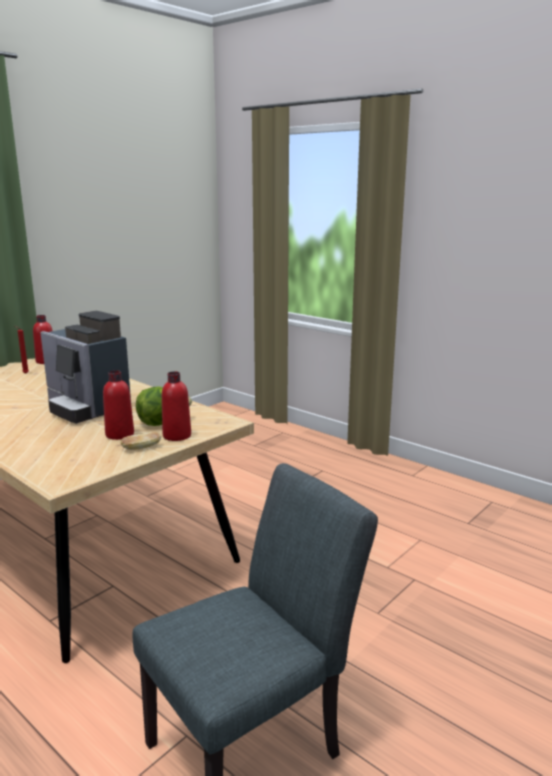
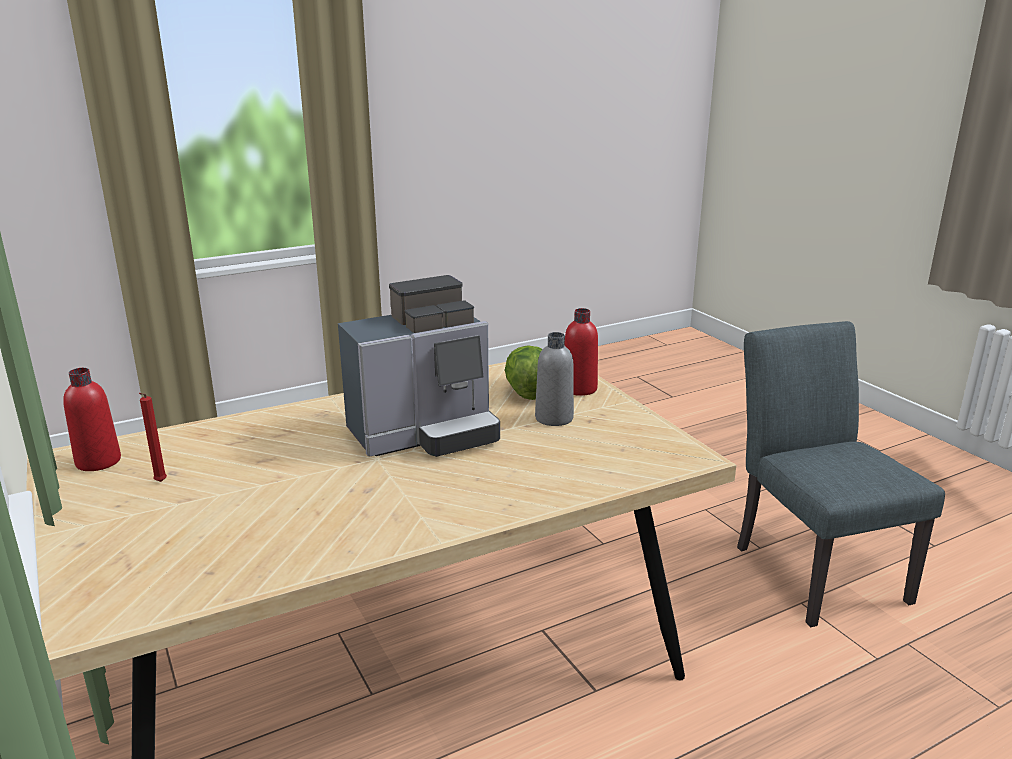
camera: 70 degrees left, 5 degrees up
(120, 434) = (554, 418): red bottle -> grey bottle
(141, 448) = (607, 409): bread -> none

